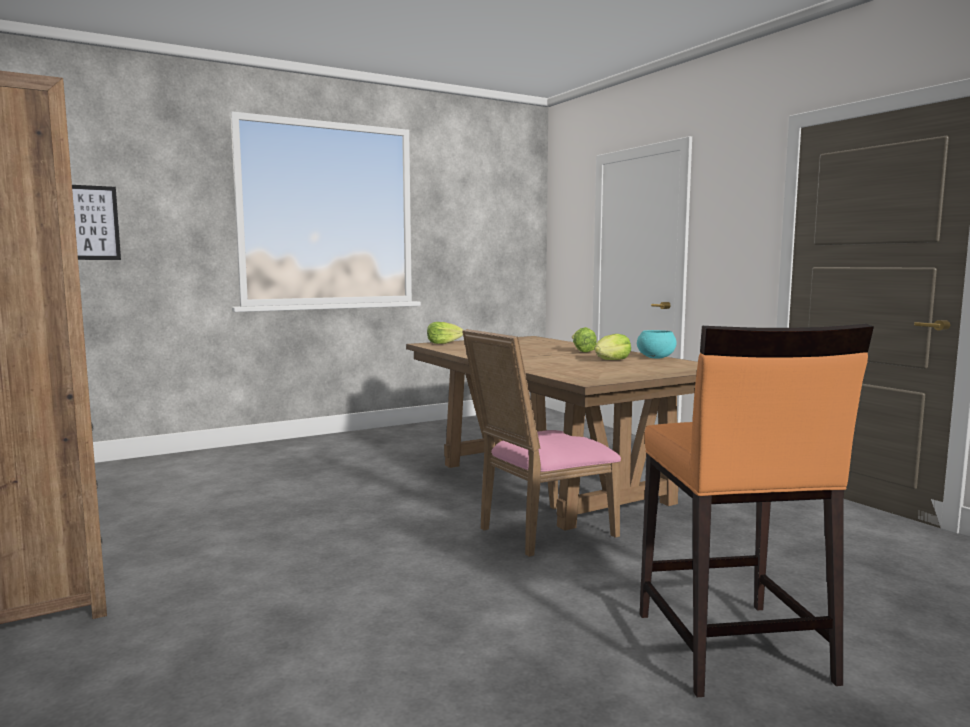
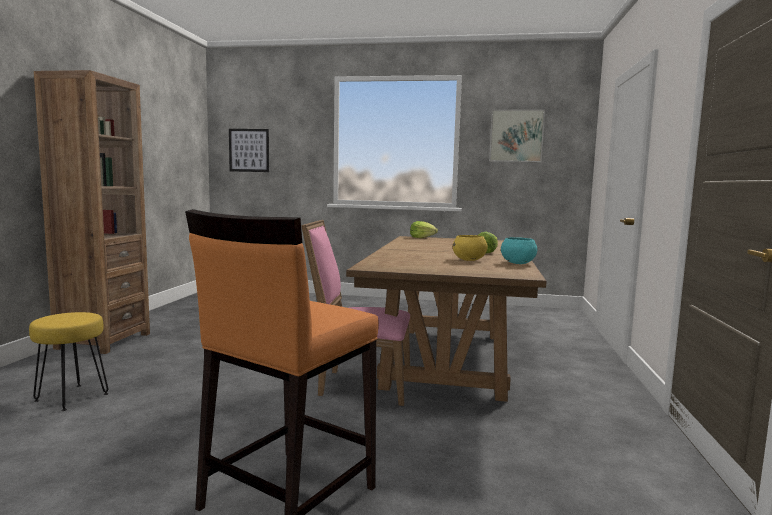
camera: 40 degrees right, 0 degrees up
(233, 684) = (72, 397): none -> yellow stool
(472, 210) = (516, 136): none -> picture
(612, 360) = (469, 260): lettuce -> yellow bowl

